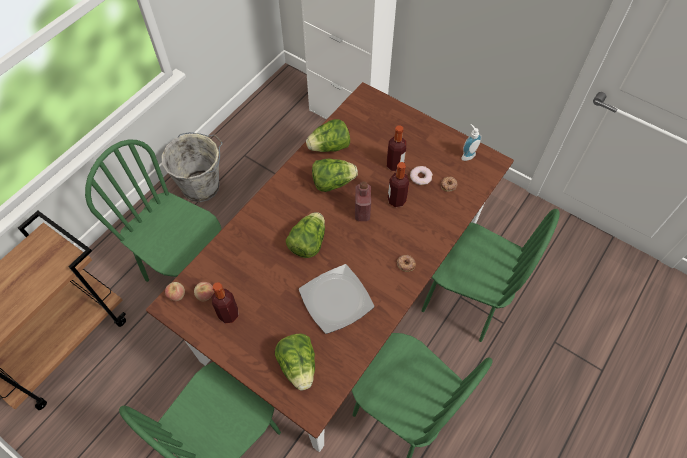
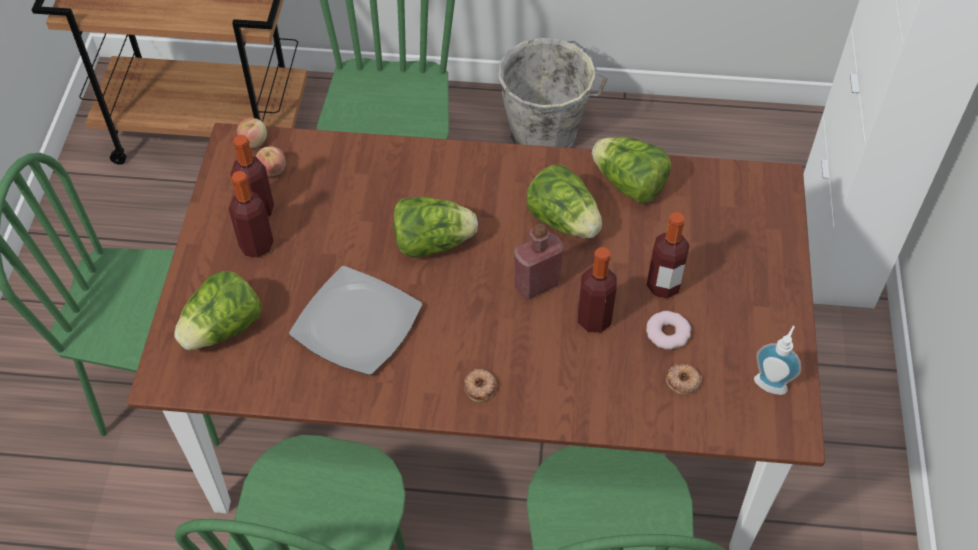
camera: 60 degrees right, 5 degrees down
(253, 325) = (256, 245): none -> bottle

